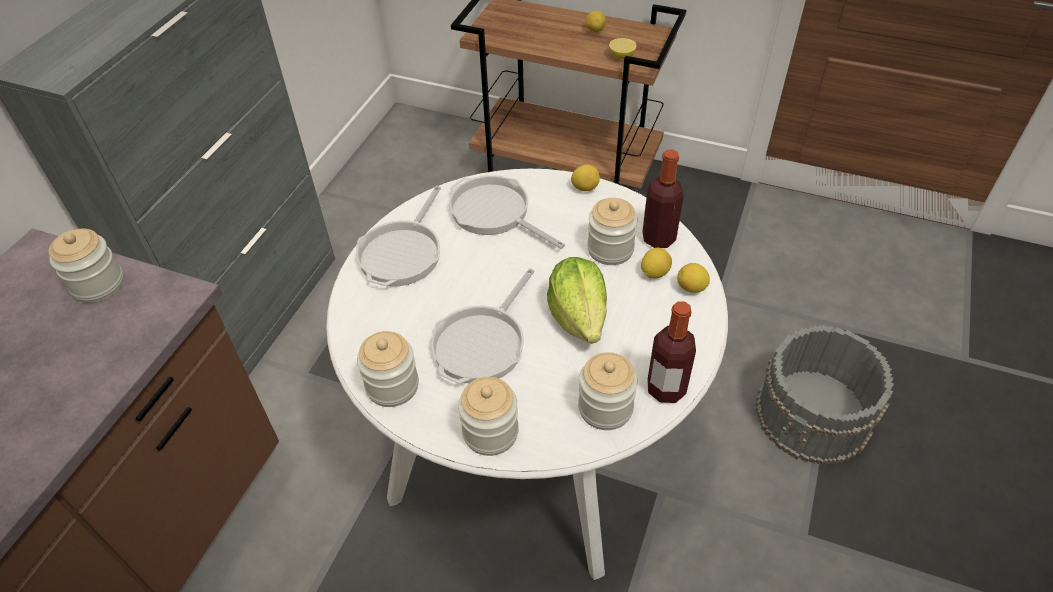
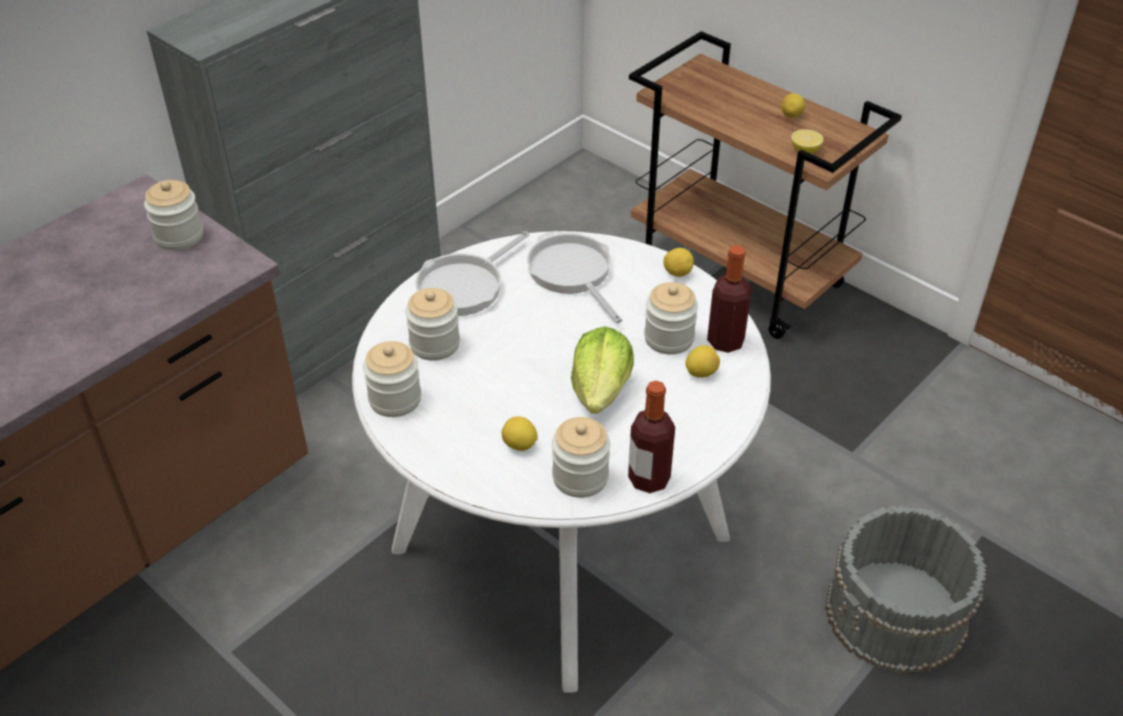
camera: 20 degrees right, 5 degrees down
(483, 343) = (496, 387): frying pan -> none
(490, 432) = (462, 464): jar -> jar (435, 344)
(691, 288) = (730, 397): lemon -> lemon (519, 445)

